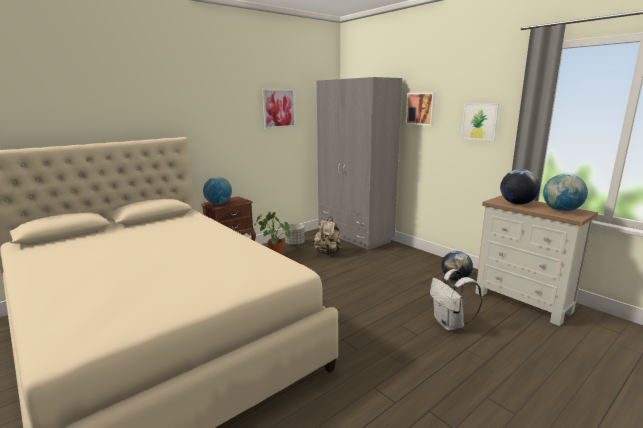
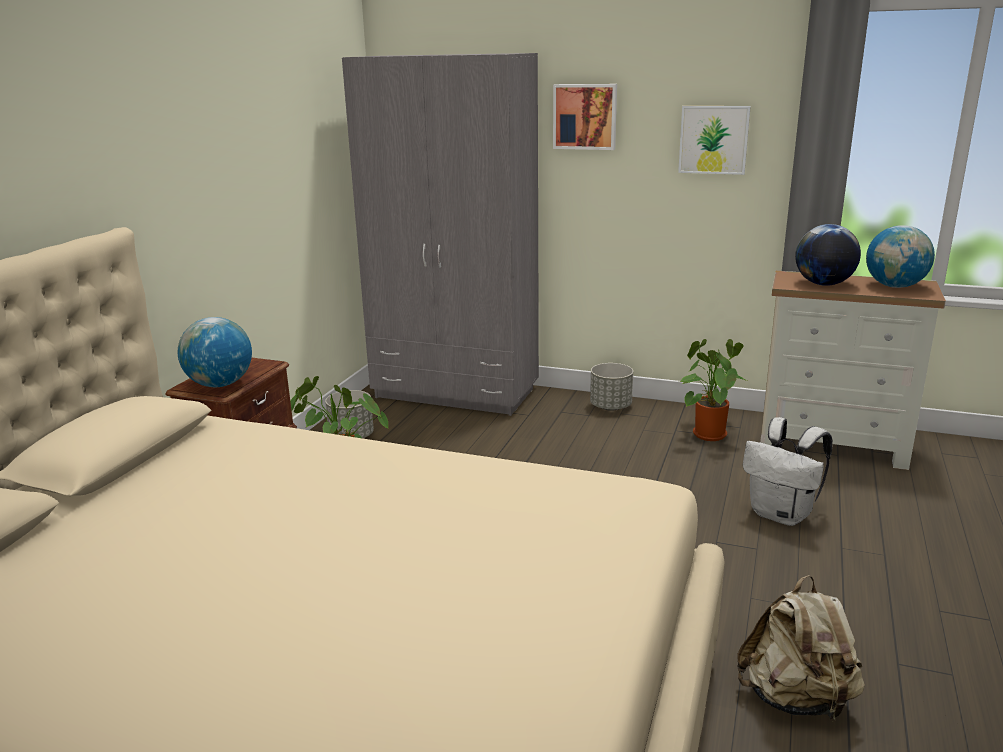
camera: 30 degrees left, 5 degrees up
(278, 108) = (276, 129): picture -> none
(328, 253) = (444, 441): beige backpack -> beige backpack (796, 699)
(418, 256) = (610, 407): none -> grey planter
(455, 279) = (707, 433): globe -> potted plant

